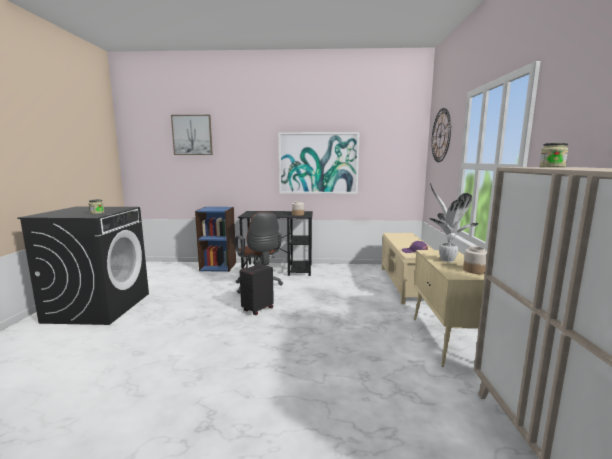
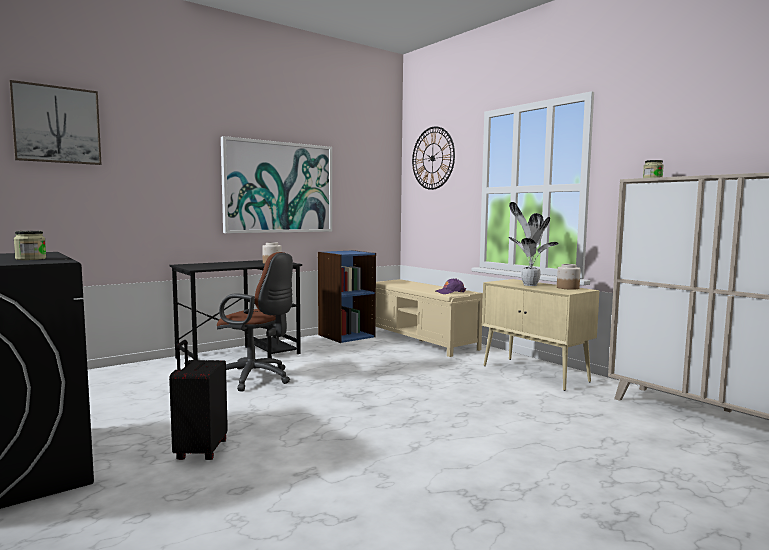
camera: 40 degrees left, 5 degrees down
(218, 266) = (125, 370): blue bookcase -> blue bookcase (346, 336)
(257, 309) = (307, 399): black suitcase -> black suitcase (200, 451)

